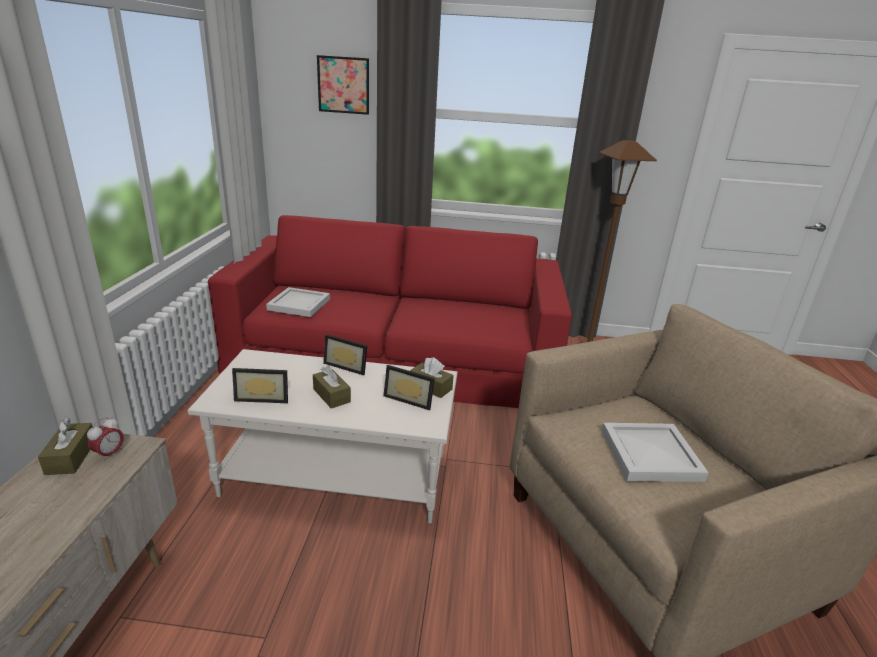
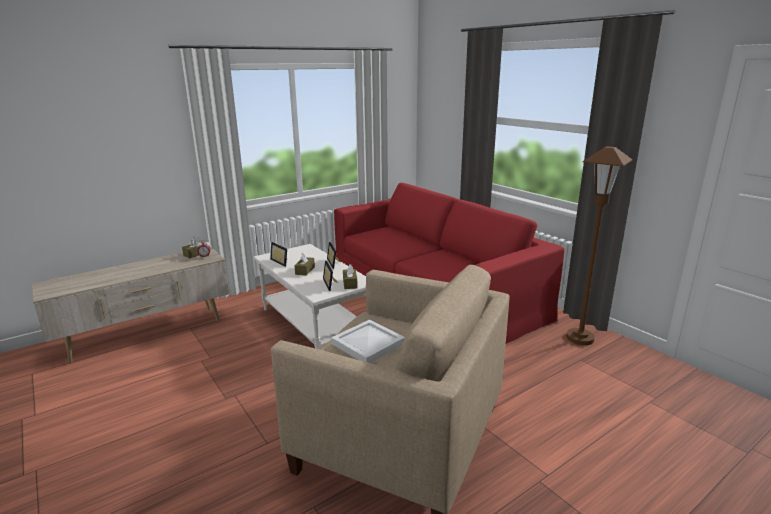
camera: 50 degrees right, 5 degrees down
(299, 304) = (377, 235): white tray -> none
(343, 85) = (454, 101): picture -> none

